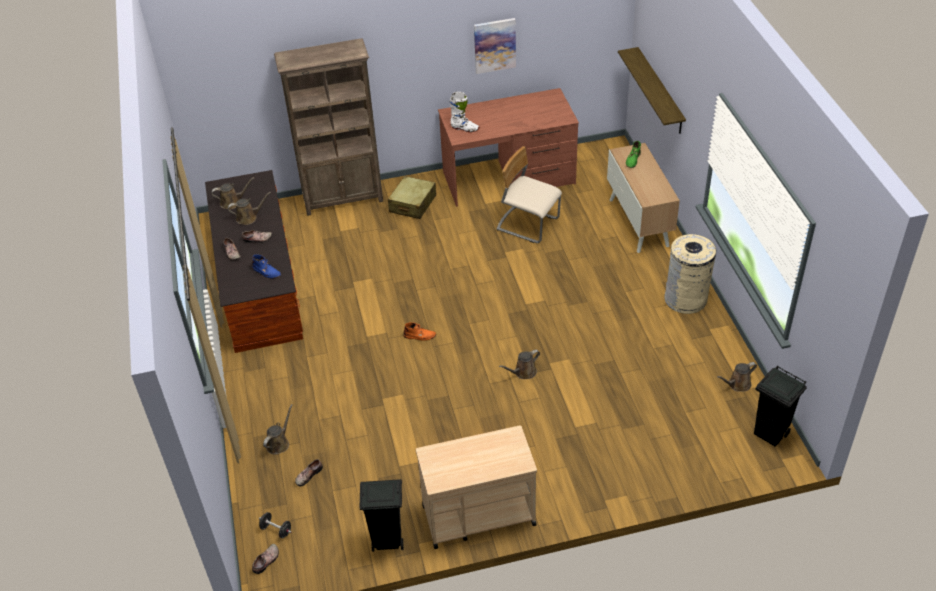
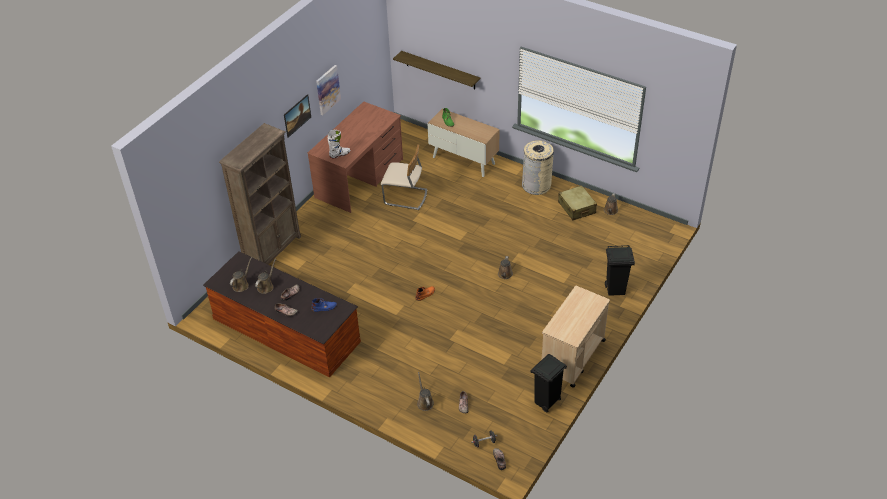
camera: 45 degrees left, 0 degrees up
(412, 204) = (321, 227): beige suitcase -> beige suitcase (576, 208)
(430, 63) = (298, 121): none -> picture
(528, 224) = (405, 197): beige chair -> beige chair turned 150 degrees counterclockwise
(770, 434) = (651, 224): black trash can -> black trash can (615, 289)

